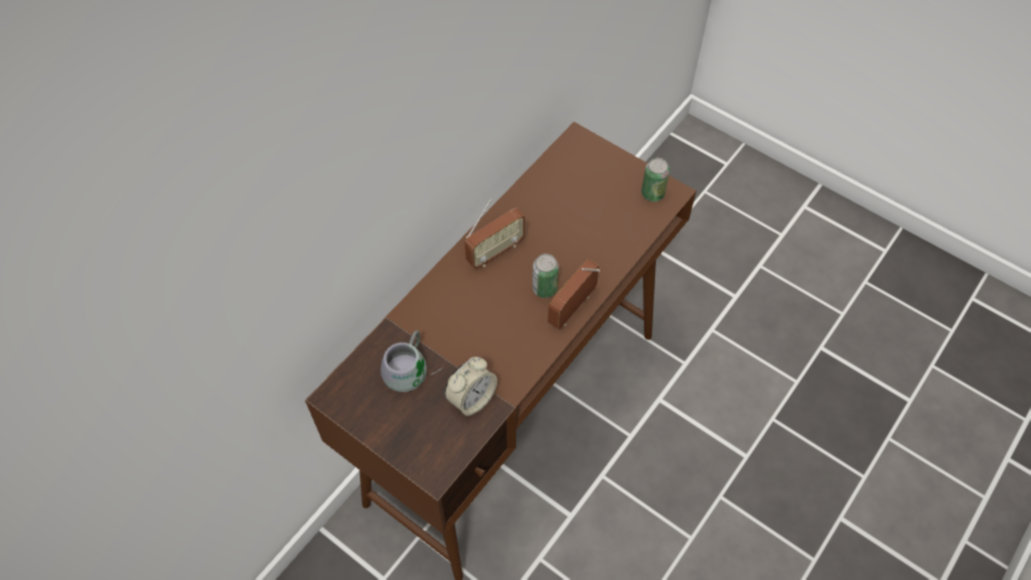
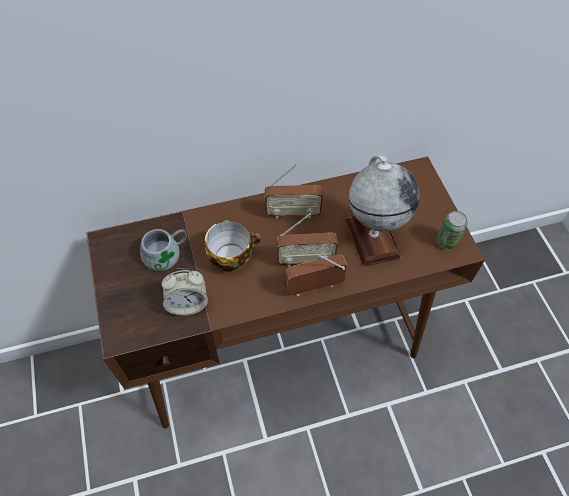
camera: 35 degrees right, 0 degrees up
(474, 328) = (232, 256): none -> cup
(544, 288) = (305, 260): can -> radio
(587, 230) = (372, 238): none -> globe

